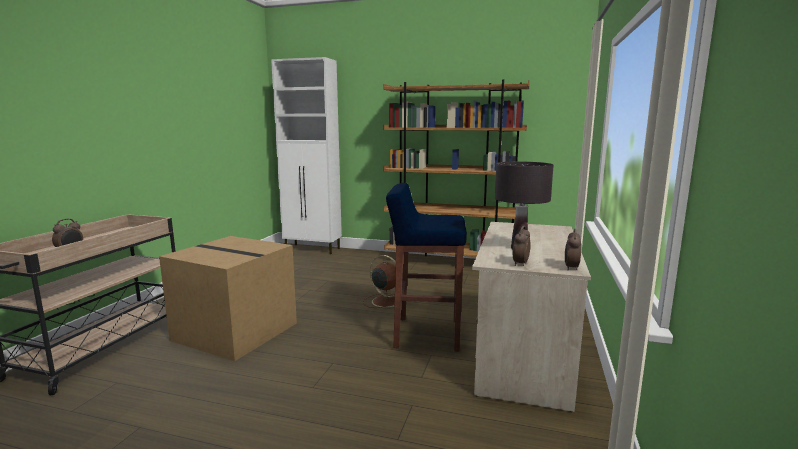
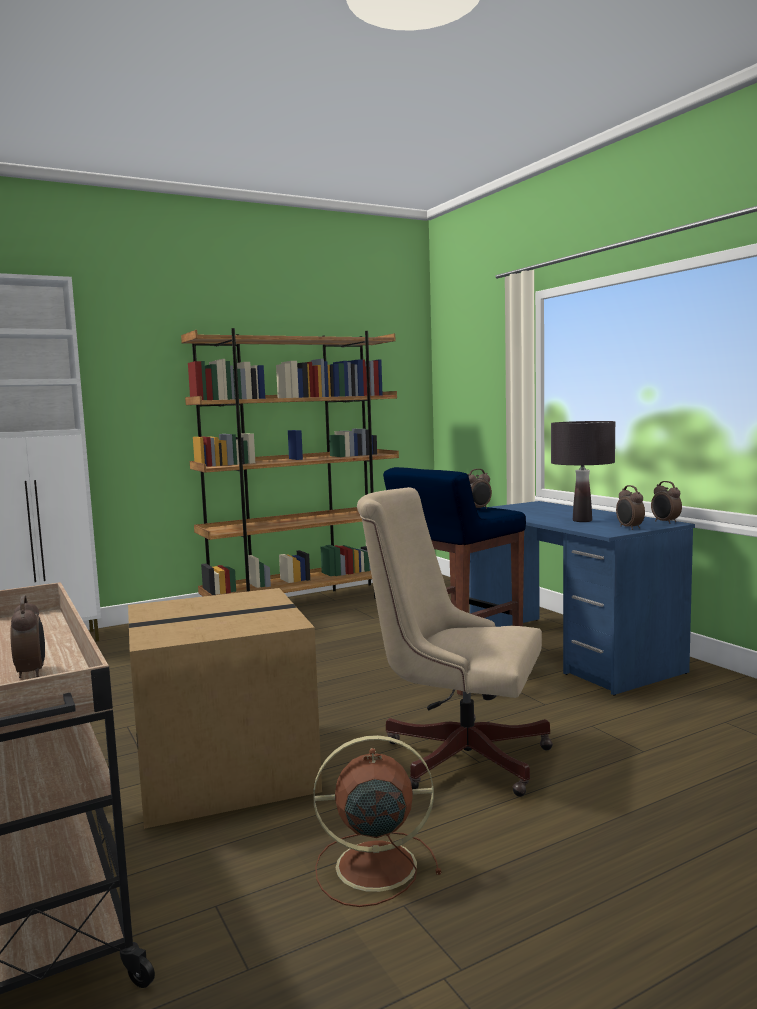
camera: 45 degrees left, 5 degrees down
(313, 377) = (456, 755): none -> beige office chair
(385, 301) = (334, 662): brown fan -> brown fan (372, 866)
(445, 222) = (478, 509): none -> alarm clock
(523, 353) = (569, 652): beige desk -> blue desk

